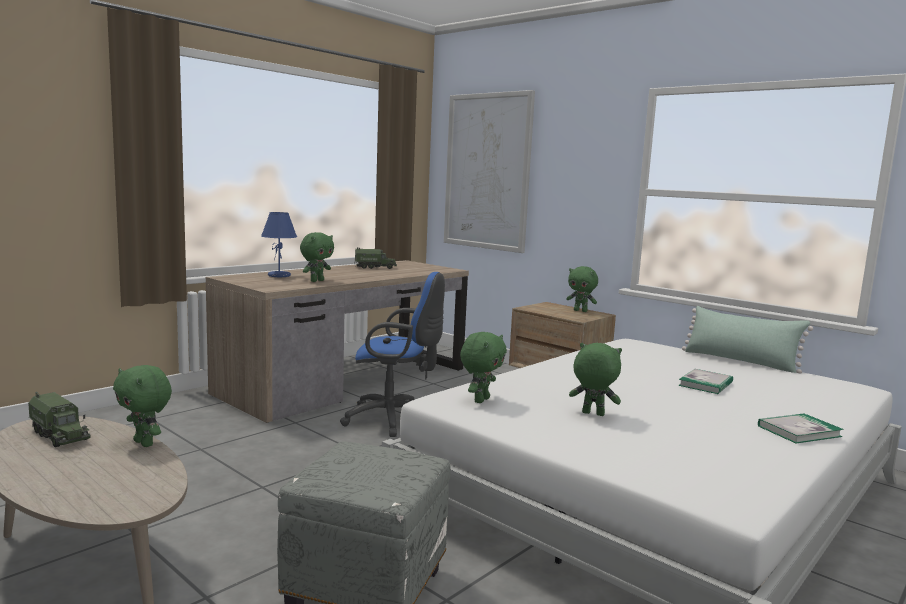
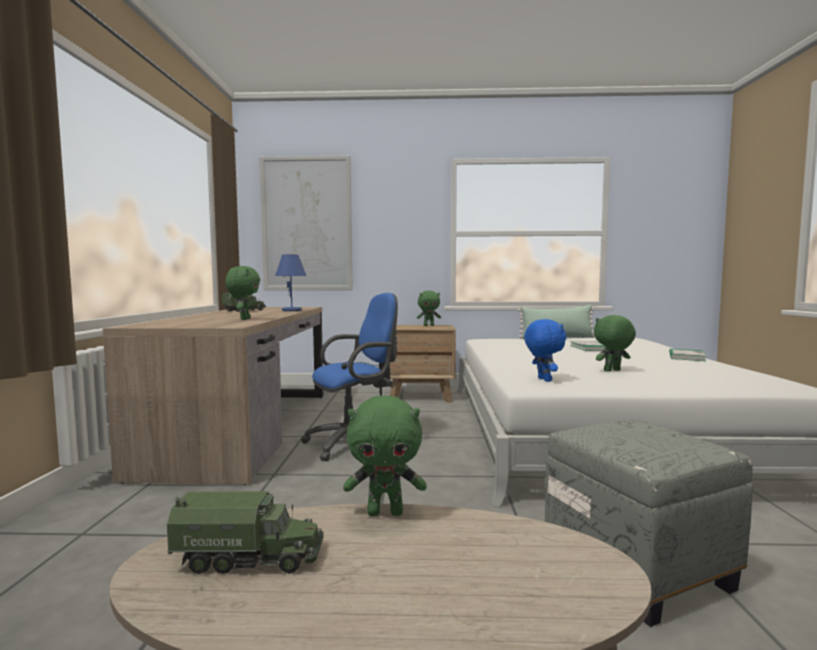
camera: 40 degrees left, 5 degrees down
(279, 276) = (187, 320): blue table lamp -> blue table lamp (292, 310)
(480, 400) = (543, 380): green plush toy -> blue plush toy

